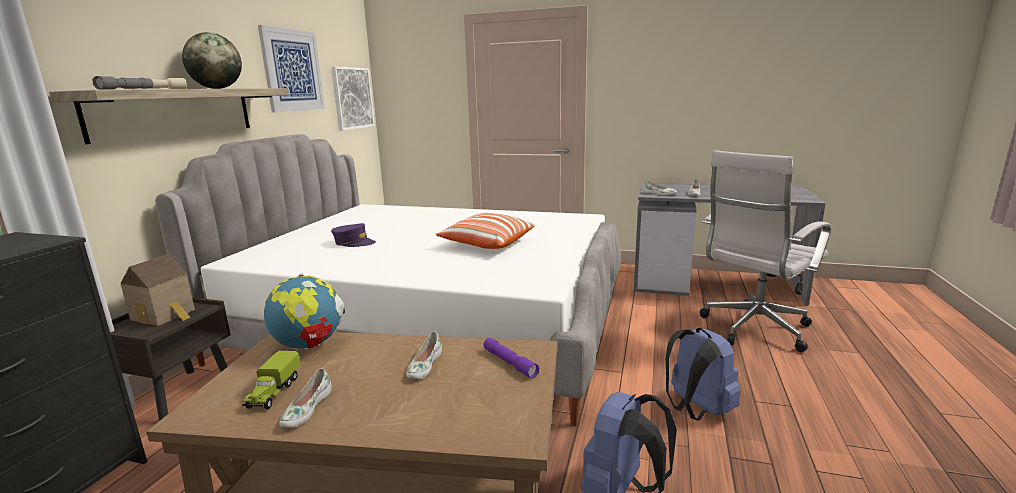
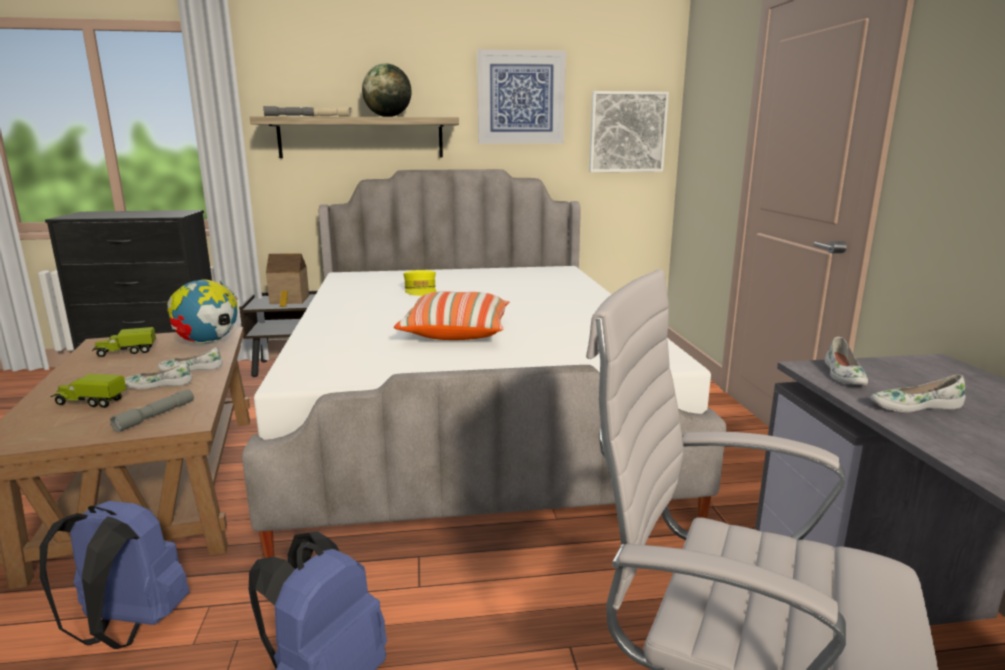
camera: 65 degrees right, 0 degrees up
(306, 408) = (95, 366): white shoe -> white shoe (191, 369)
(354, 243) = (420, 290): purple cap -> yellow cap
(440, 399) = (90, 402): none -> toy truck
(509, 363) = (155, 416): purple flashlight -> grey flashlight

